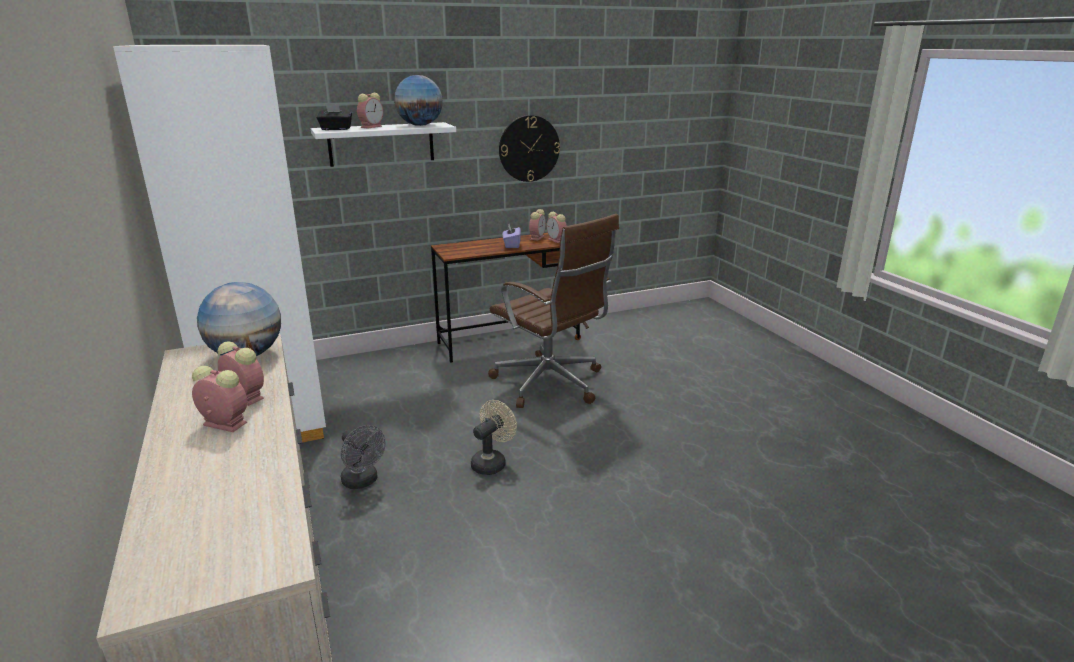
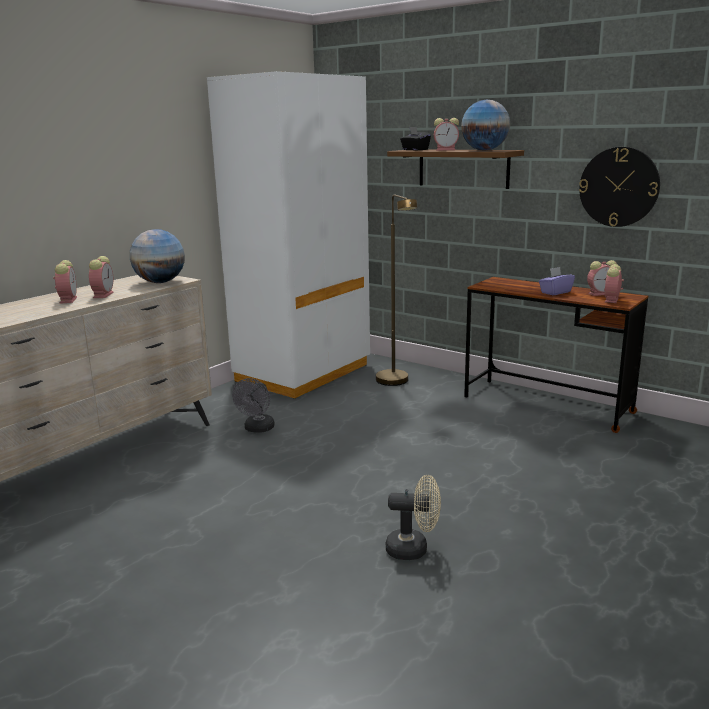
camera: 60 degrees right, 5 degrees down
(376, 378) = (396, 383): none -> brown floor lamp
(381, 144) = (463, 168): white shelf -> brown shelf
(492, 462) = (333, 464): beige fan -> beige fan (414, 549)
(550, 384) = (498, 447): brown office chair -> none

